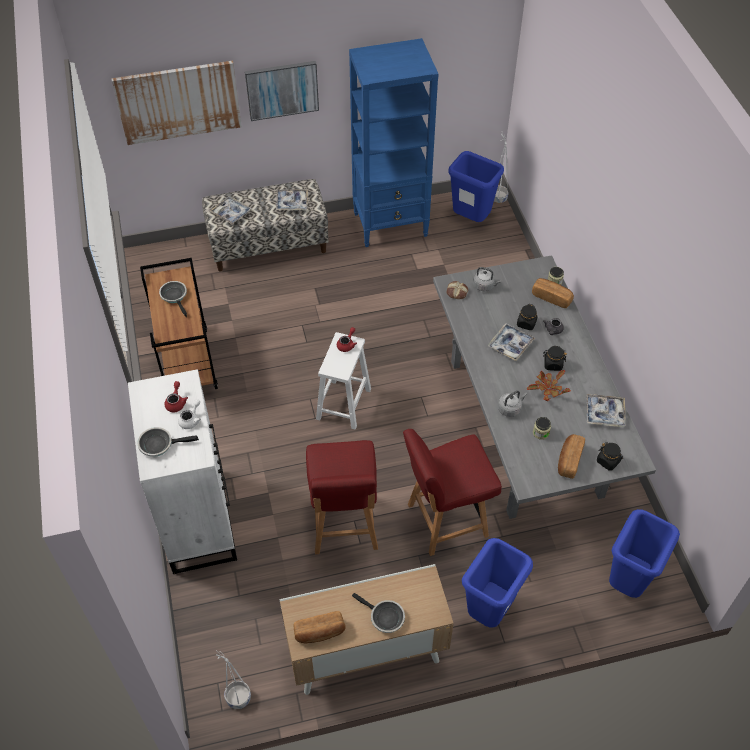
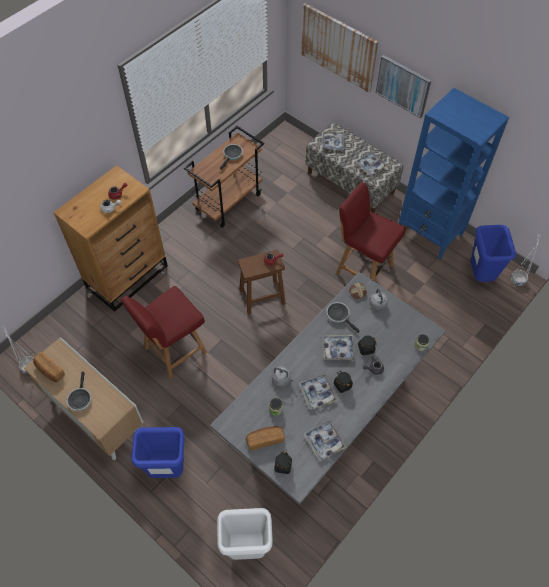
camera: 55 degrees right, 5 degrees up
(159, 444) = (83, 205): frying pan -> frying pan (339, 316)
(198, 519) = (127, 276): white dresser -> brown dresser
(344, 403) = (263, 296): white stool -> brown stool
(445, 520) = (217, 405): red chair -> red chair (363, 268)
(547, 389) = (317, 393): potted plant -> tray
(552, 297) = (404, 351): bread -> none
(627, 582) = (247, 547): blue trash can -> white trash can

